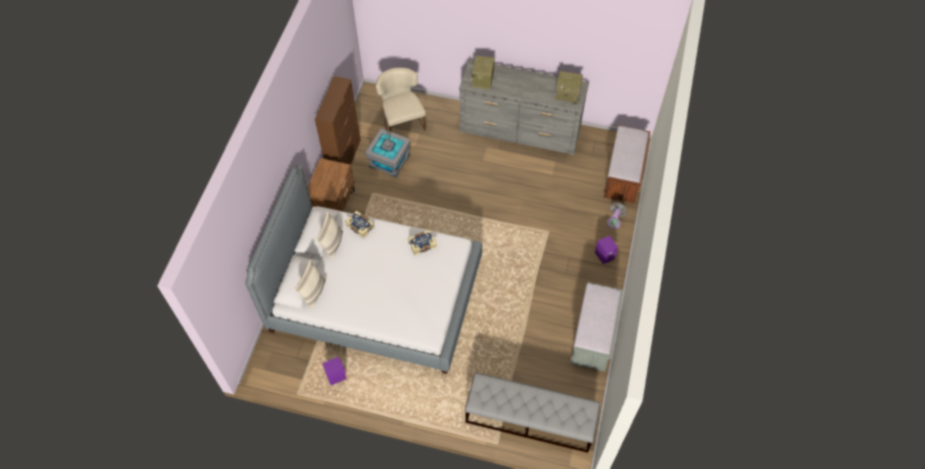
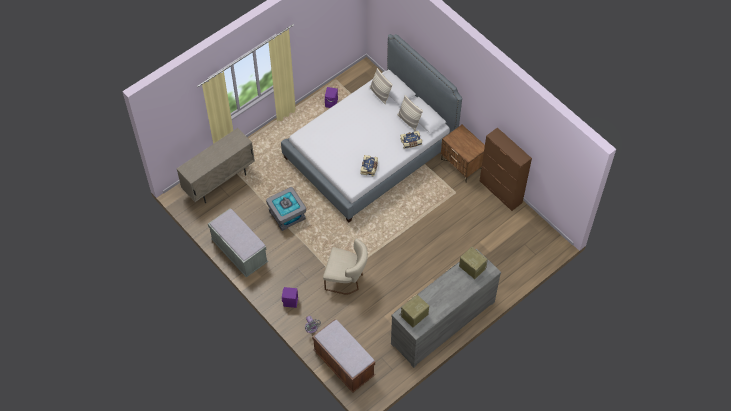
camera: 125 degrees right, 0 degrees up
(389, 161) = (477, 218): grey storage box -> grey storage box (287, 215)
(402, 121) = (510, 247): beige chair -> beige chair (346, 279)
(529, 419) = (219, 182): grey bench -> beige cabinet

